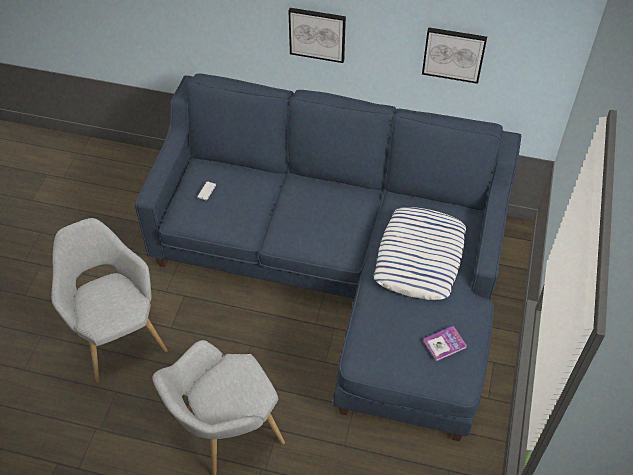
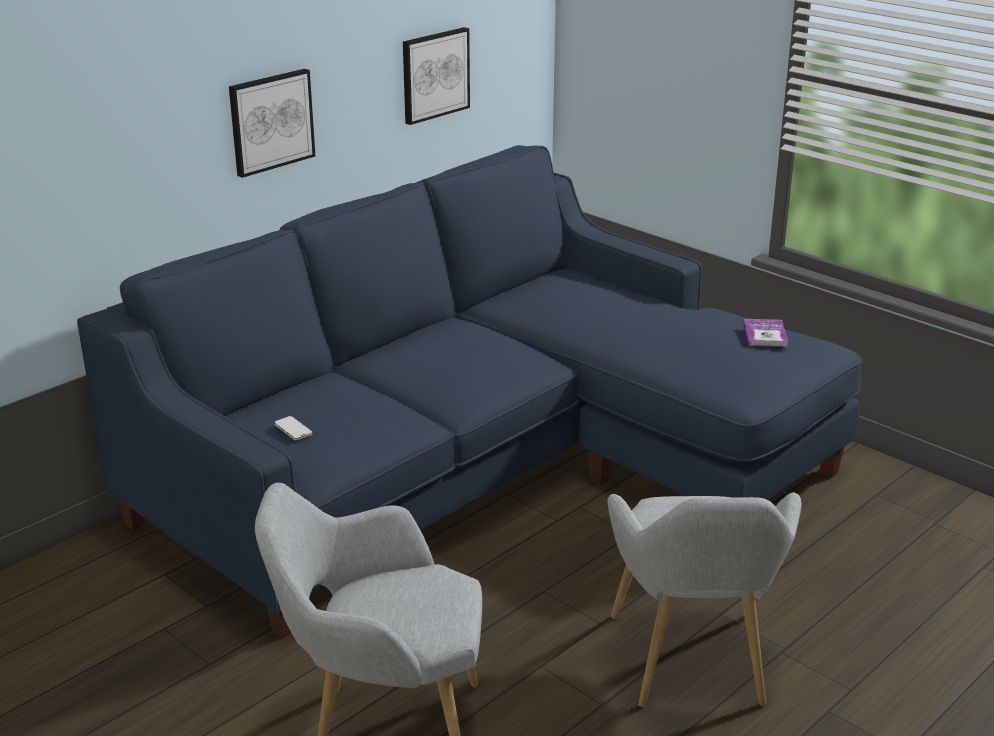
camera: 60 degrees left, 25 degrees down
(419, 258) = (611, 312): pillow -> none

